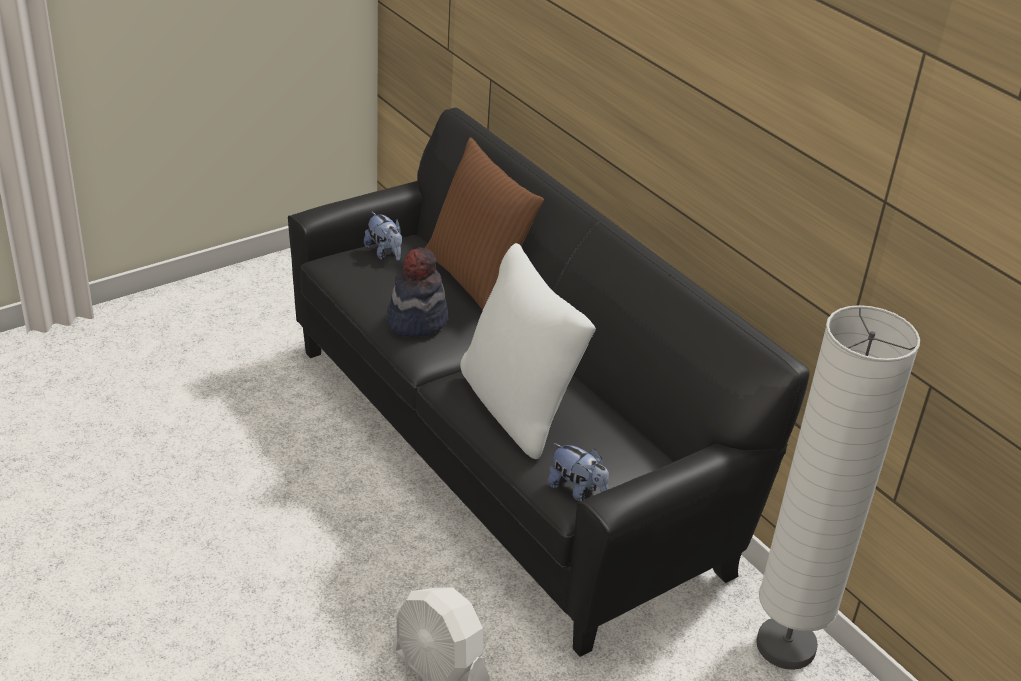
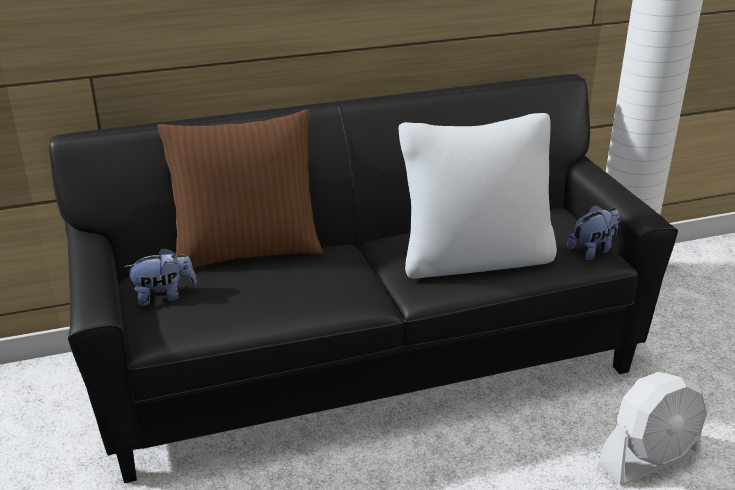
camera: 70 degrees left, 5 degrees down
(416, 320) = (310, 291): hat -> none

